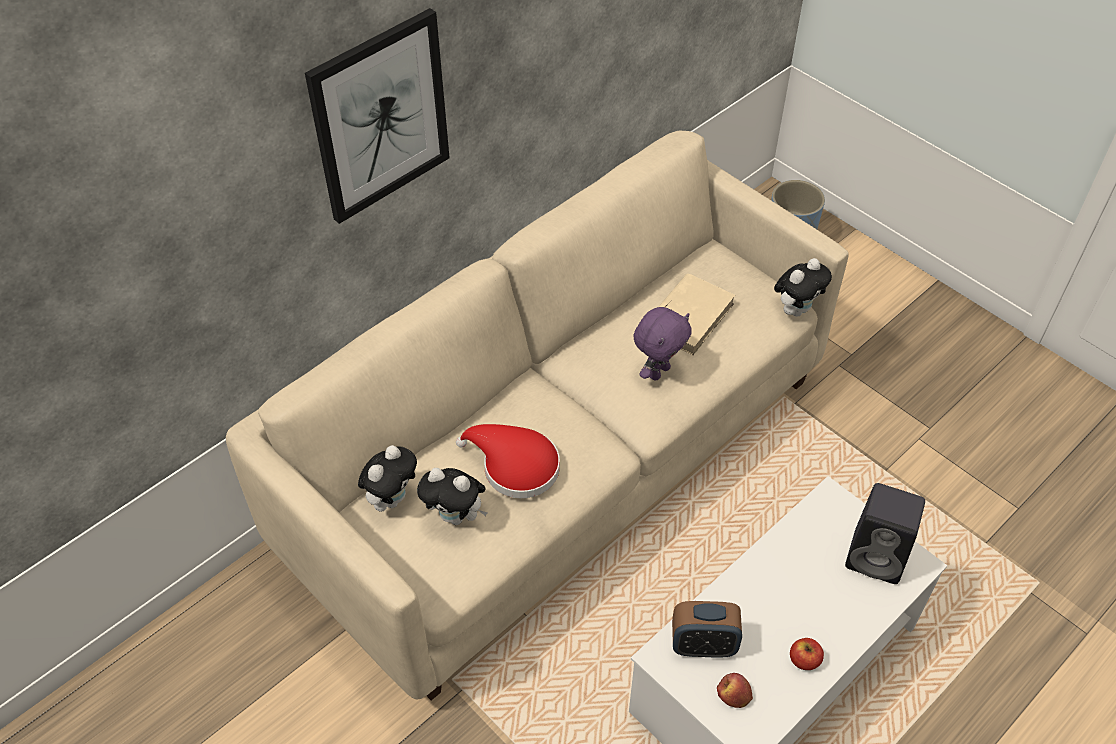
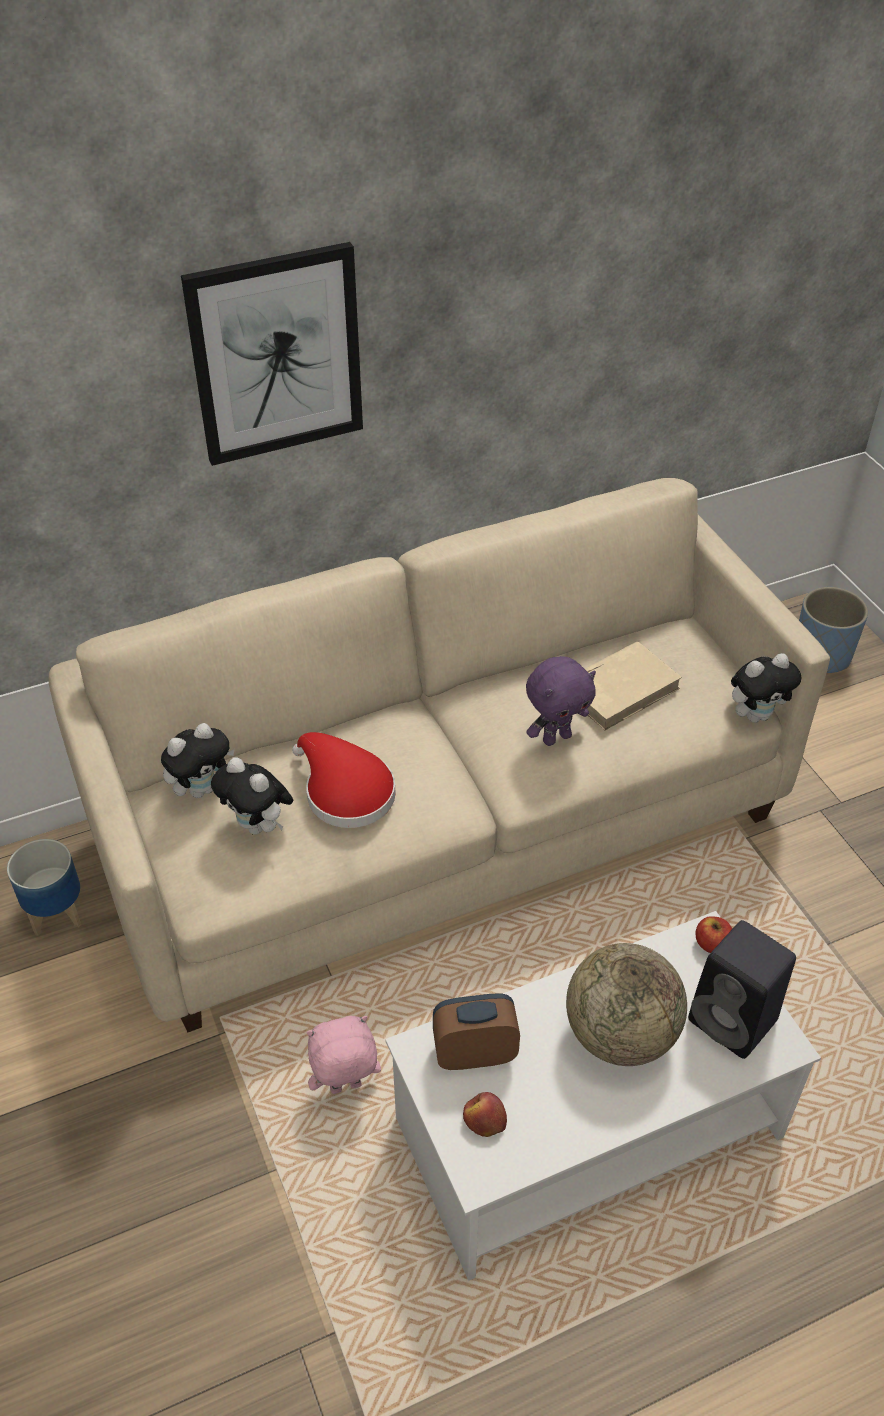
camera: 20 degrees right, 5 degrees down
(269, 636) = (57, 912): none -> planter
(579, 702) = (345, 1089): none -> pink plush toy
(703, 645) = (474, 1053): alarm clock -> alarm clock turned 150 degrees clockwise
(802, 595) = (620, 1034): none -> globe
(804, 660) = (587, 1109): apple -> apple (712, 944)

